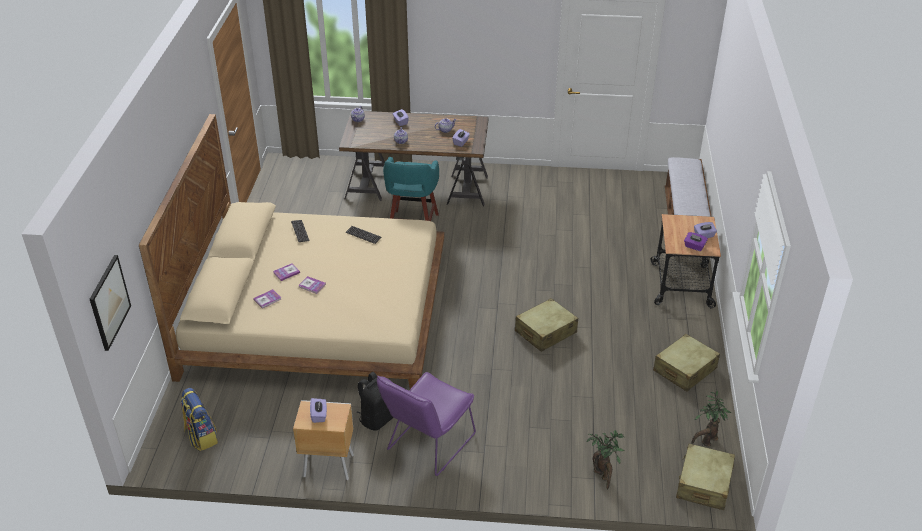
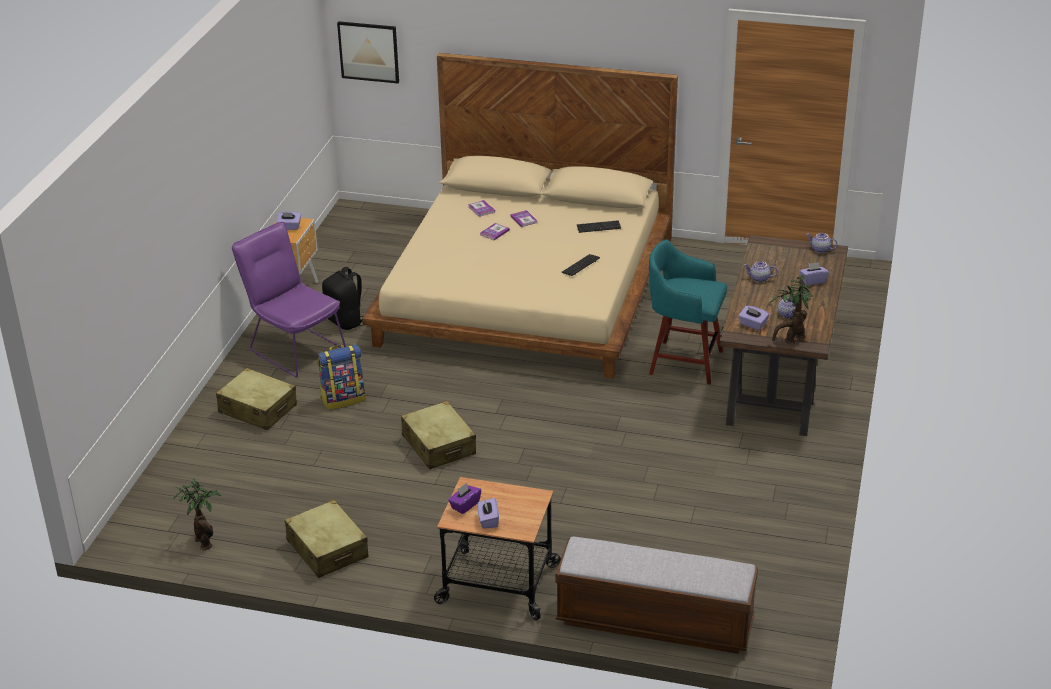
camera: 100 degrees right, 5 degrees down
(201, 436) = (365, 228): backpack -> backpack (343, 399)
(602, 476) = (195, 454): potted plant -> potted plant (791, 340)
(703, 484) = (145, 524): beige suitcase -> beige suitcase (257, 409)

